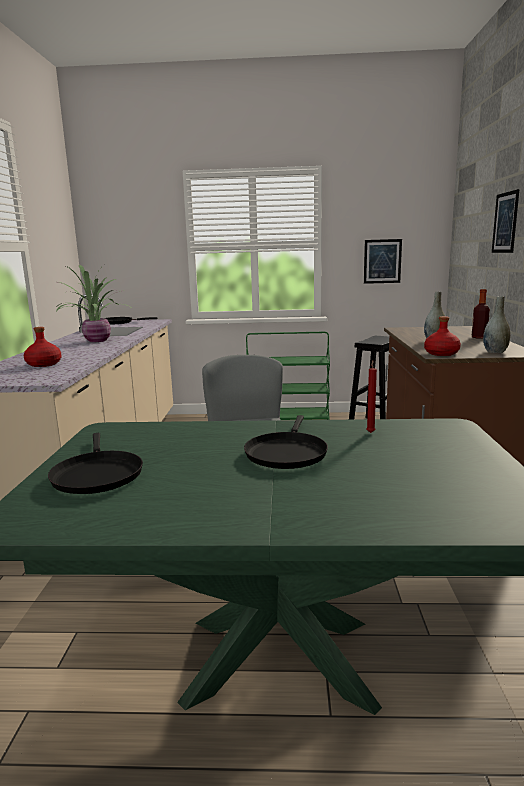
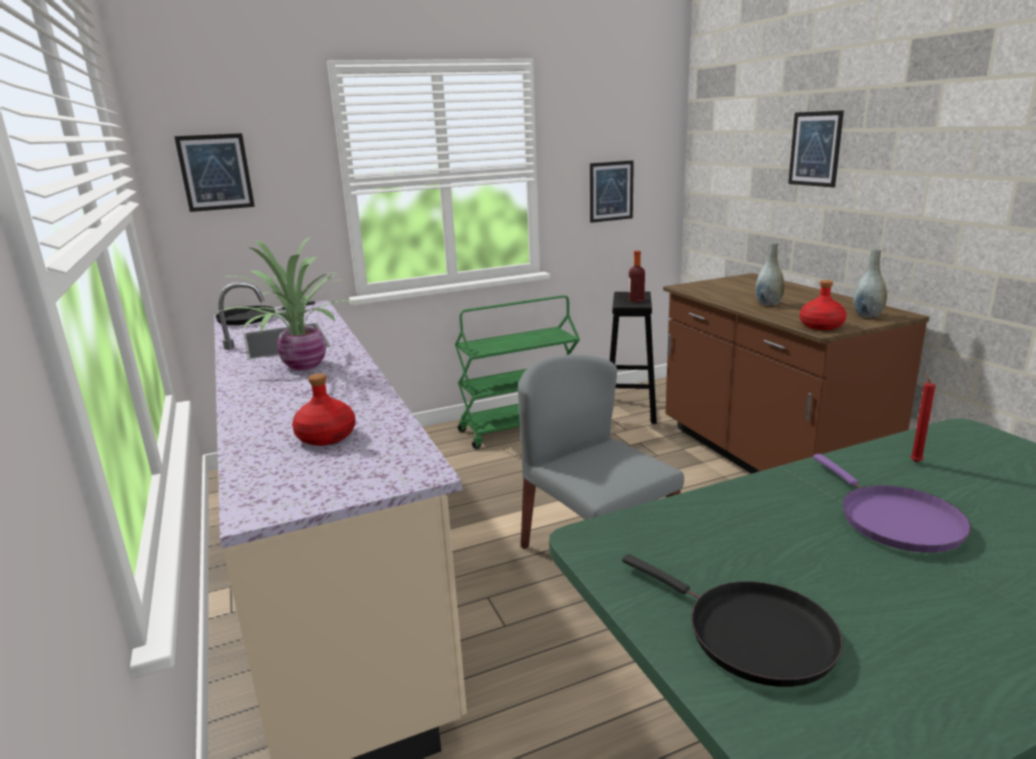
camera: 25 degrees left, 5 degrees up
(114, 237) = (215, 172): none -> picture
(286, 453) = (894, 520): black frying pan -> purple frying pan
(479, 337) = (802, 292): bottle -> bottle (636, 300)

